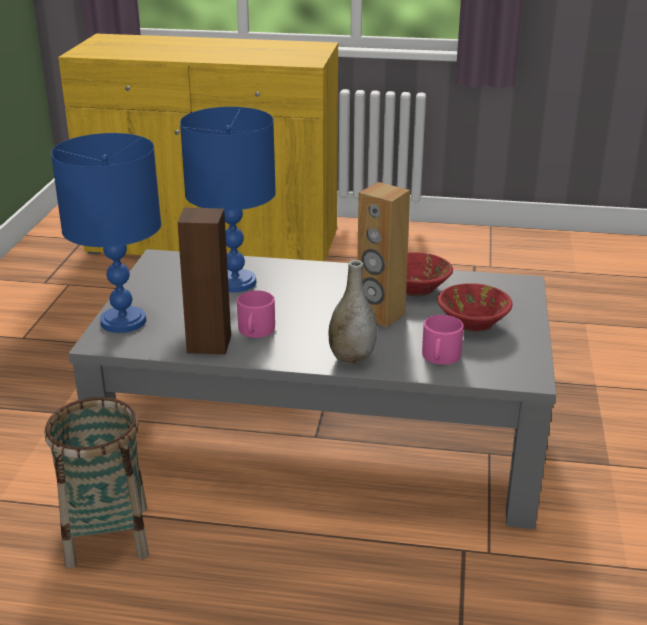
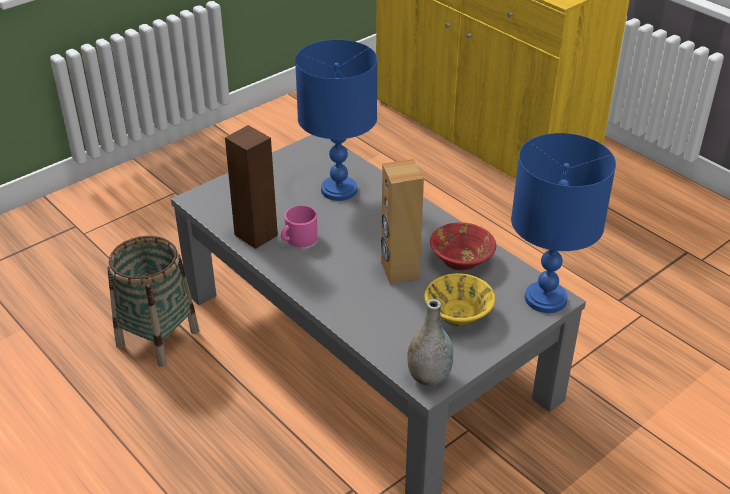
camera: 40 degrees right, 10 degrees up
(122, 321) = (228, 188): blue table lamp -> blue table lamp (544, 298)
(352, 358) = (329, 297): grey vase -> grey vase (429, 377)
(440, 357) = (390, 330): pink mug -> none
(472, 323) = (458, 314): red bowl -> yellow bowl

